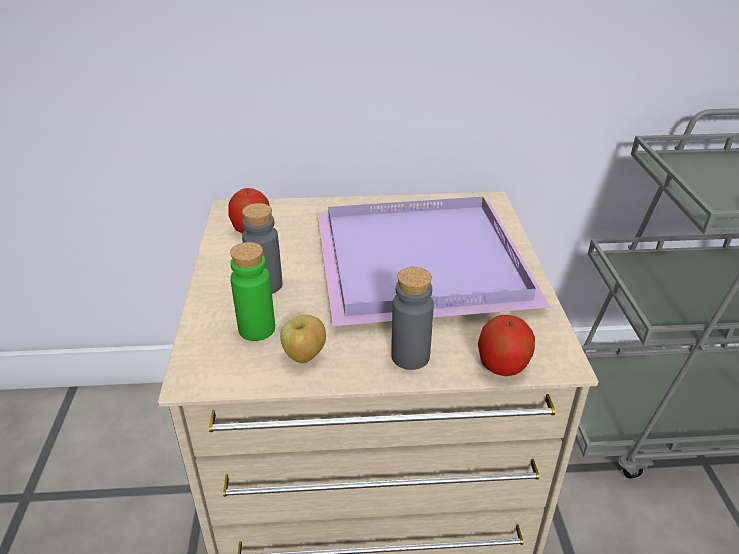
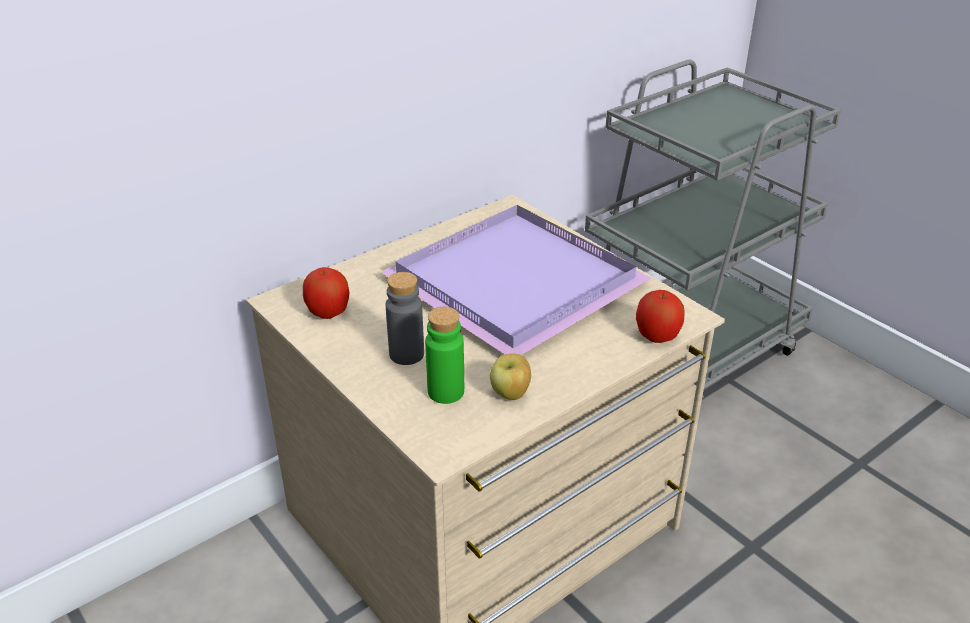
camera: 35 degrees left, 0 degrees up
(410, 356) = (588, 358): grey bottle -> none

